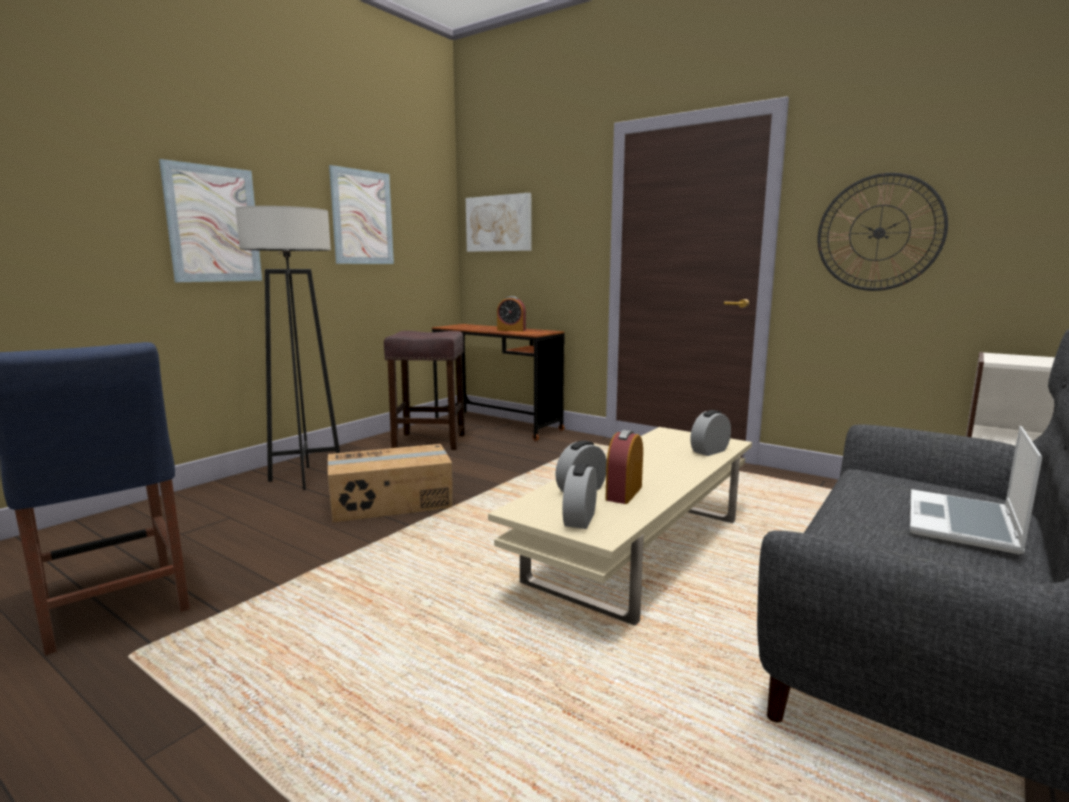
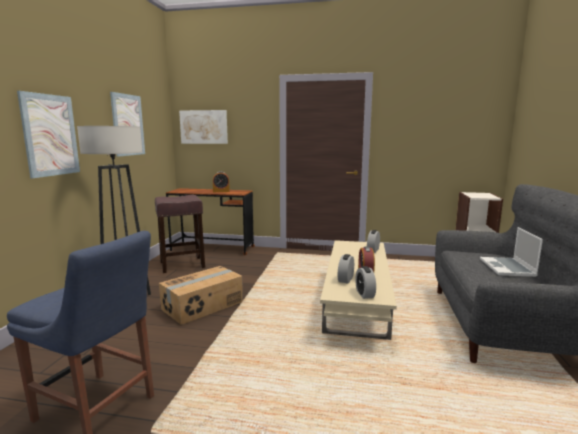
camera: 25 degrees left, 0 degrees up
(879, 233) = (416, 139): wall clock -> none

